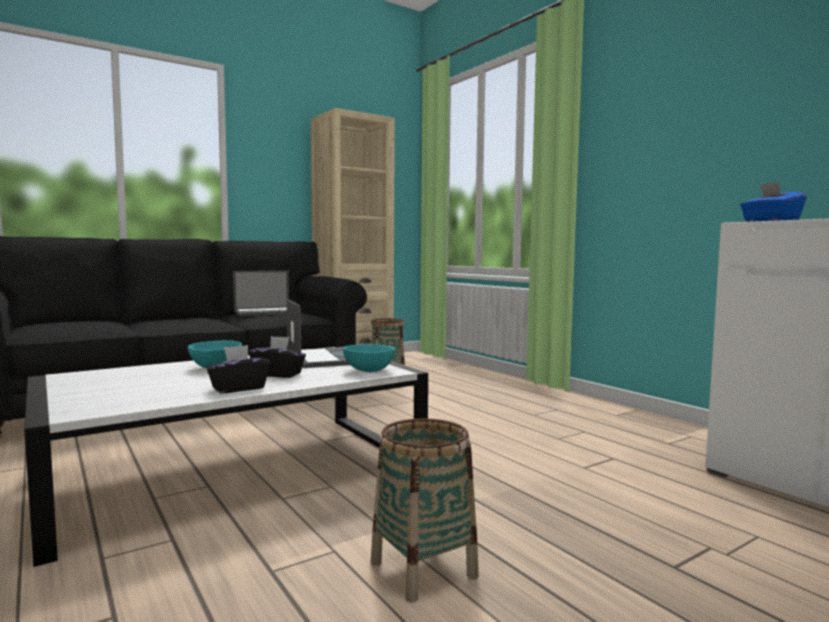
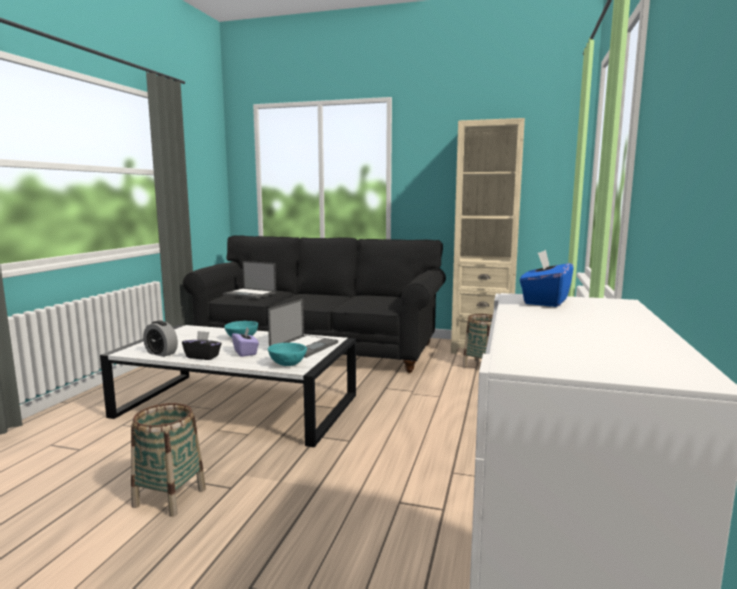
camera: 50 degrees right, 5 degrees up
(153, 400) = (161, 353): none -> alarm clock
(266, 312) = (371, 298): laptop -> laptop (250, 294)
(278, 374) = (245, 352): black tissue box -> purple tissue box

